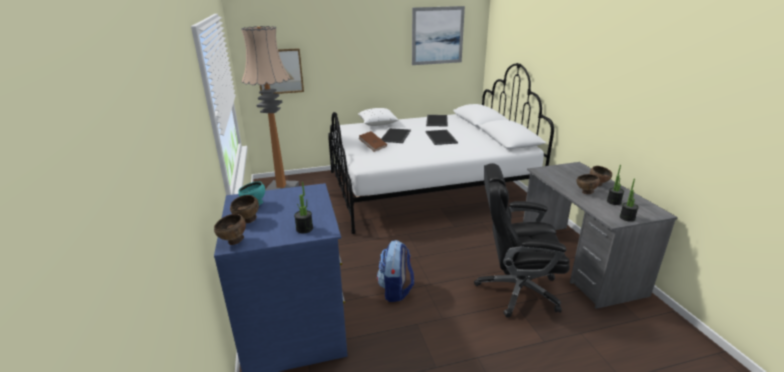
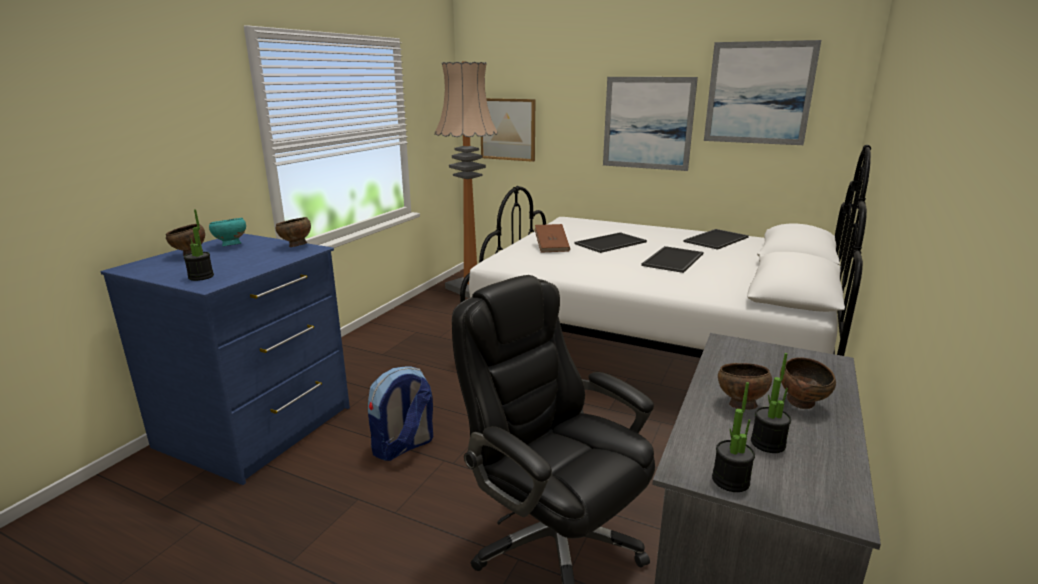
camera: 40 degrees right, 5 degrees down
(233, 242) = (136, 266): brown bowl -> brown bowl (296, 246)
(377, 124) = (618, 225): white pillow -> none
(378, 58) = (647, 123): none -> picture

